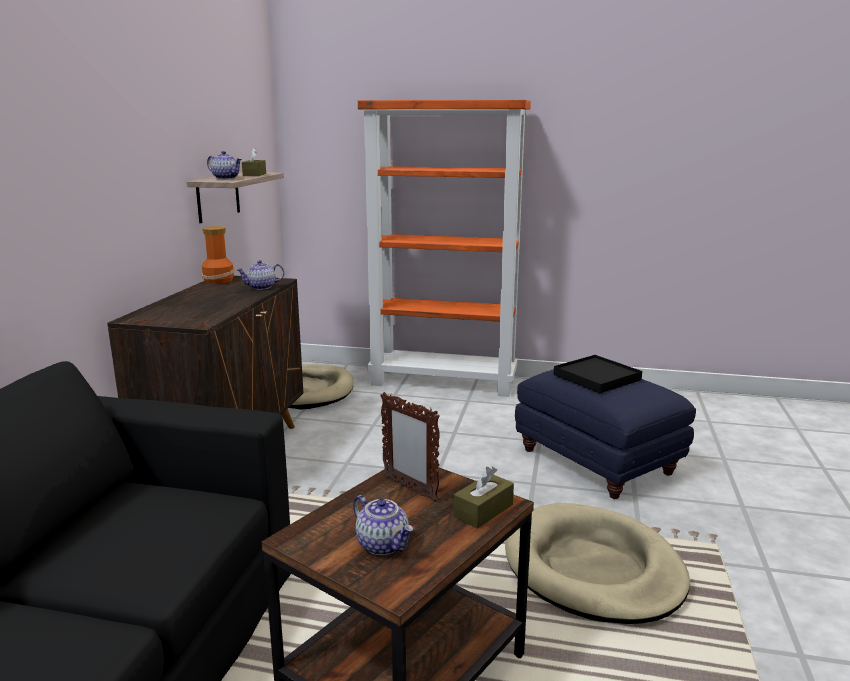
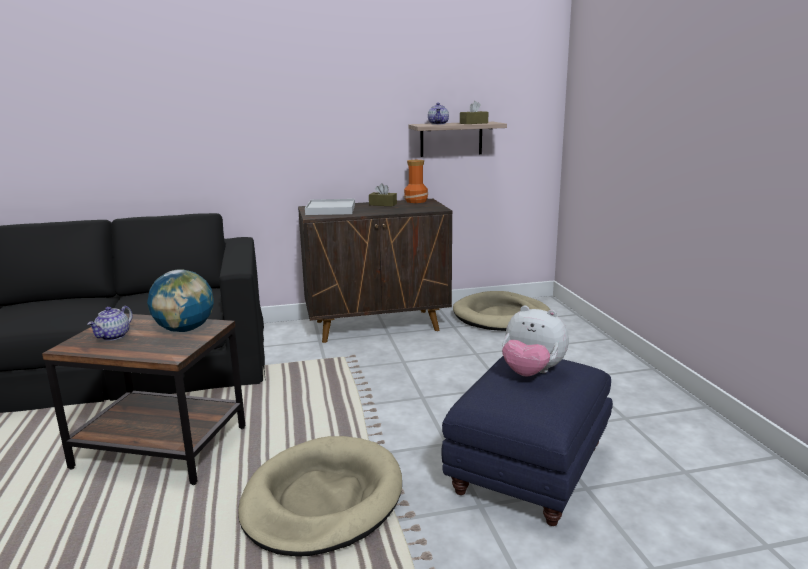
camera: 65 degrees right, 0 degrees up
(179, 312) = (330, 210): none -> white tray
(261, 287) = (413, 209): teapot -> none
(410, 489) = (185, 329): picture frame -> globe
(444, 382) = (605, 358): orange bookcase -> none
(483, 511) = (160, 352): brown tissue box -> brown tissue box (383, 204)
(597, 377) = (531, 373): black tray -> plush toy

